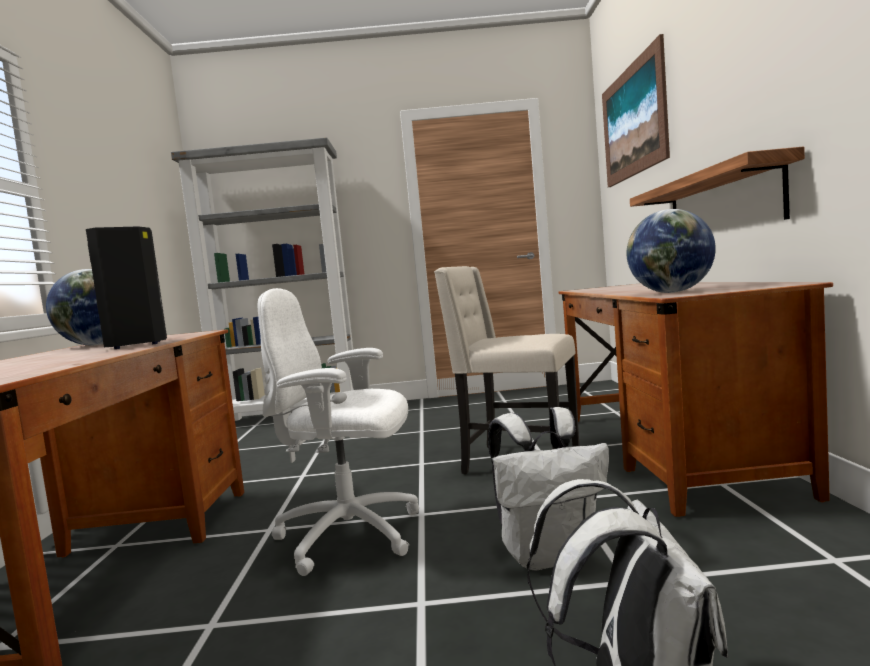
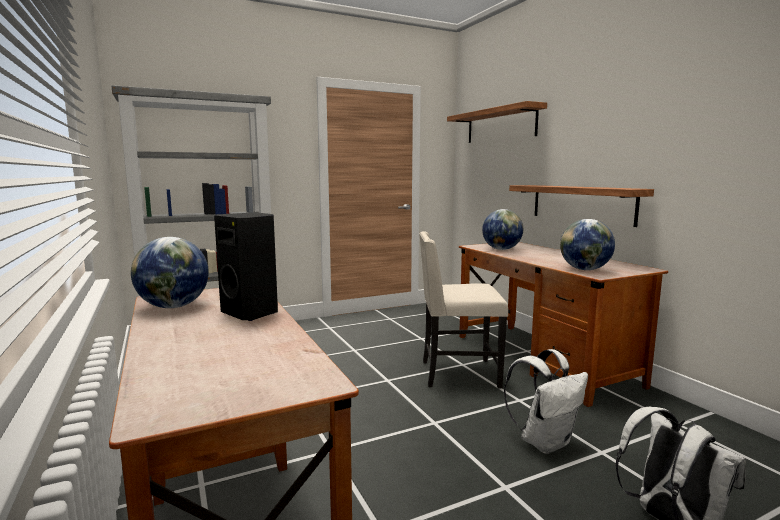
camera: 25 degrees left, 5 degrees up
(351, 535) = (403, 446): white office chair -> none
(607, 288) = (501, 249): none -> globe
(633, 121) = (500, 125): picture -> shelf

